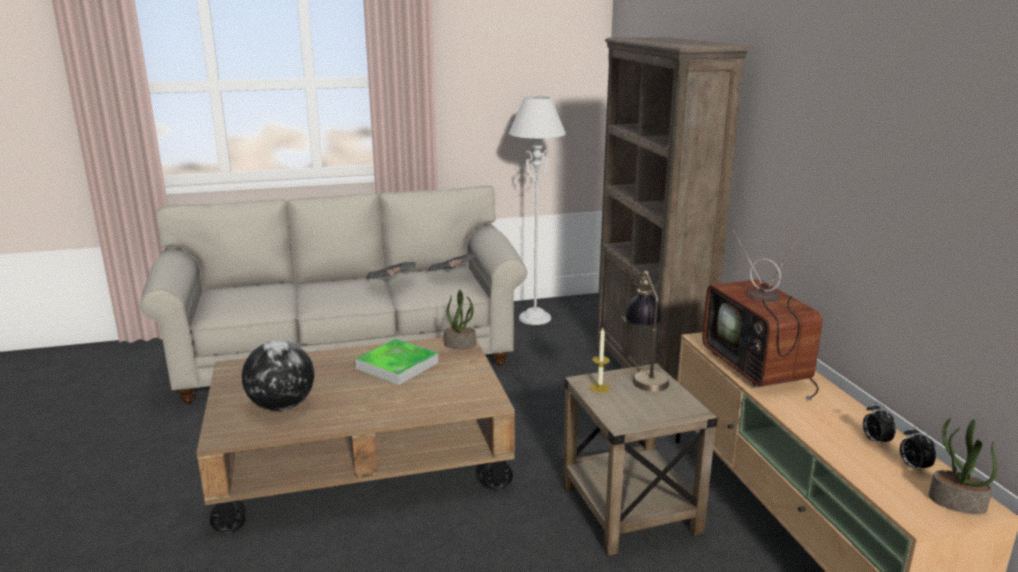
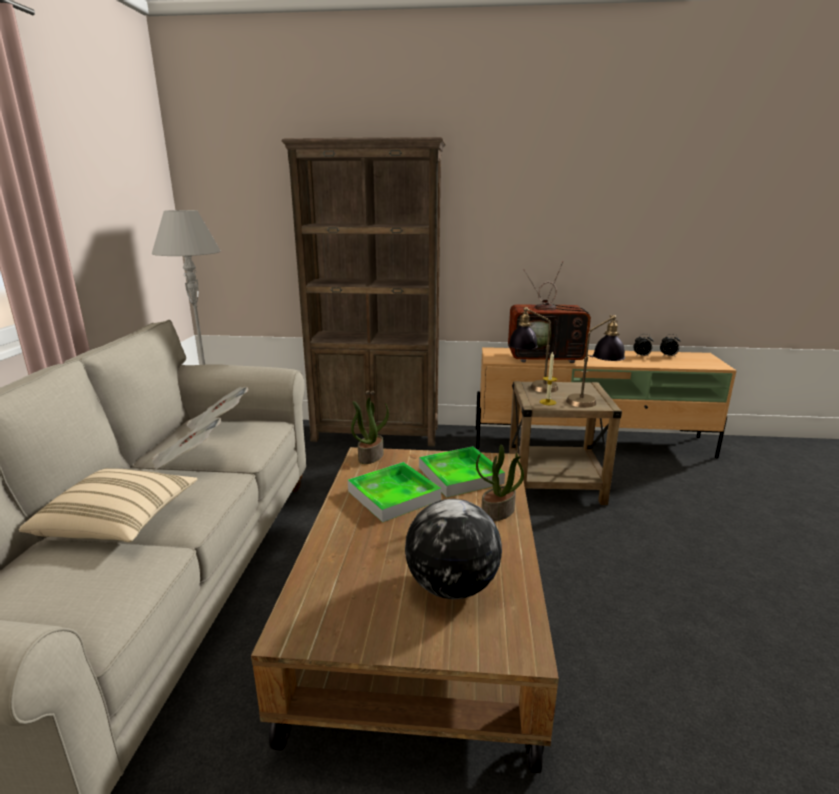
camera: 70 degrees left, 0 degrees up
(310, 292) = (119, 523): none -> beige pillow
(447, 387) = (460, 475): none -> tray
(632, 415) = (592, 400): none -> table lamp
(956, 503) = (701, 357): potted plant -> potted plant (498, 512)

